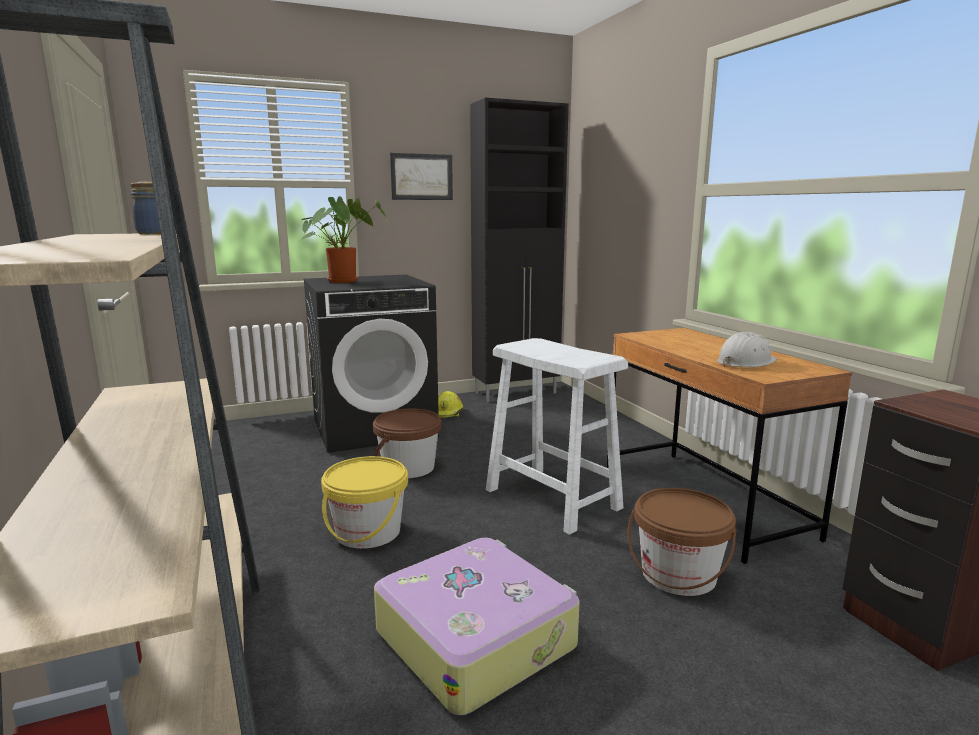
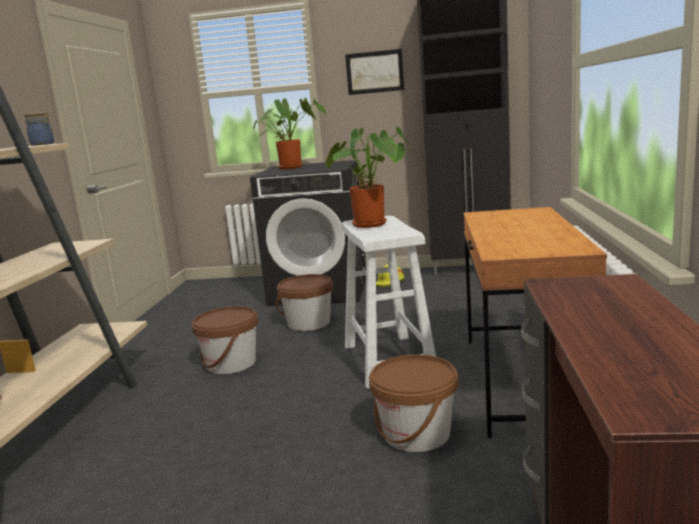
camera: 30 degrees right, 0 degrees up
(368, 532) = (231, 363): yellow bucket -> brown bucket
(476, 637) = (218, 441): suitcase -> none
(544, 348) = (373, 224): none -> potted plant
(745, 362) = (517, 241): white hard hat -> none

